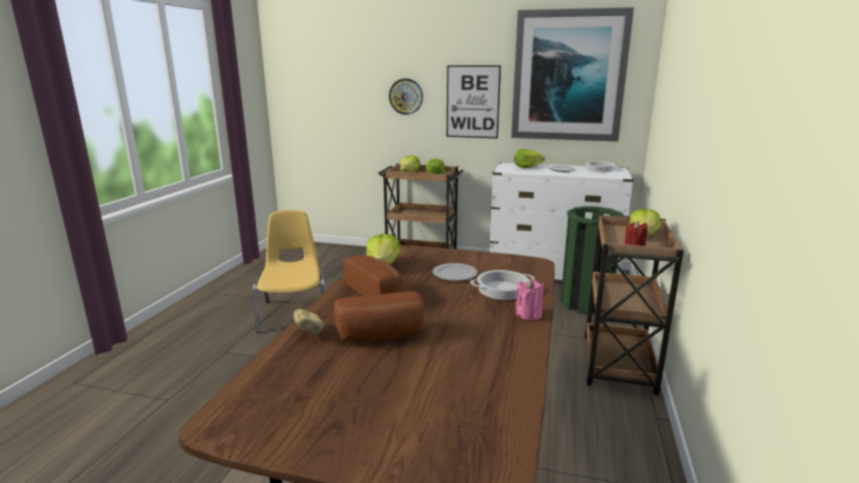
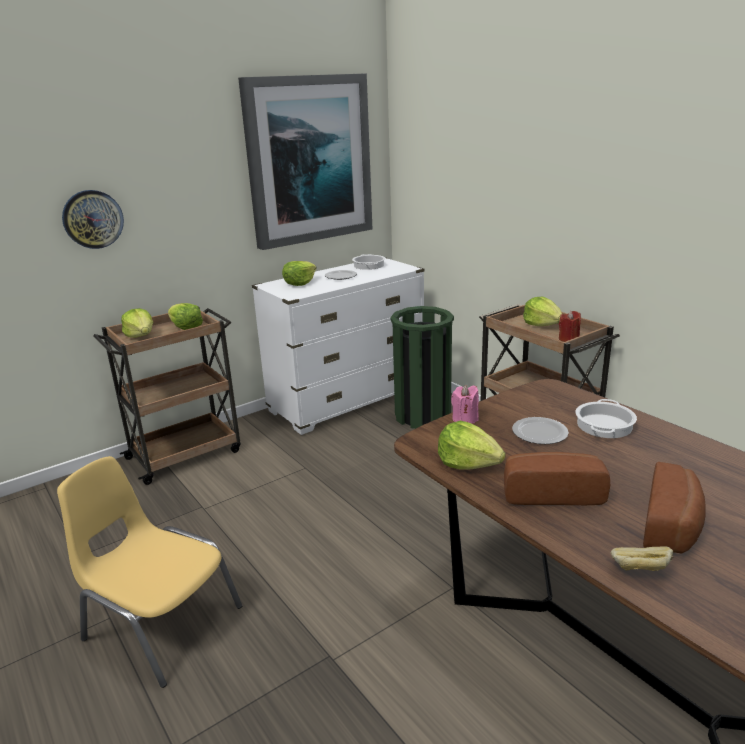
camera: 50 degrees left, 5 degrees up
(473, 102) = (198, 211): picture -> none
(528, 314) = (671, 435): pink candle -> pink candle (465, 419)

